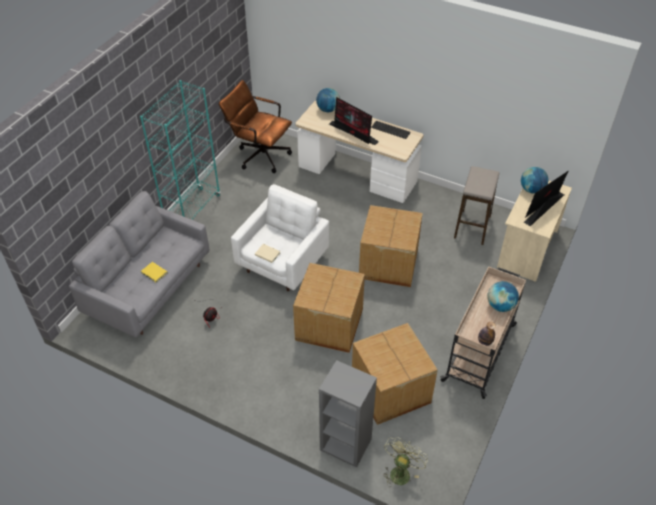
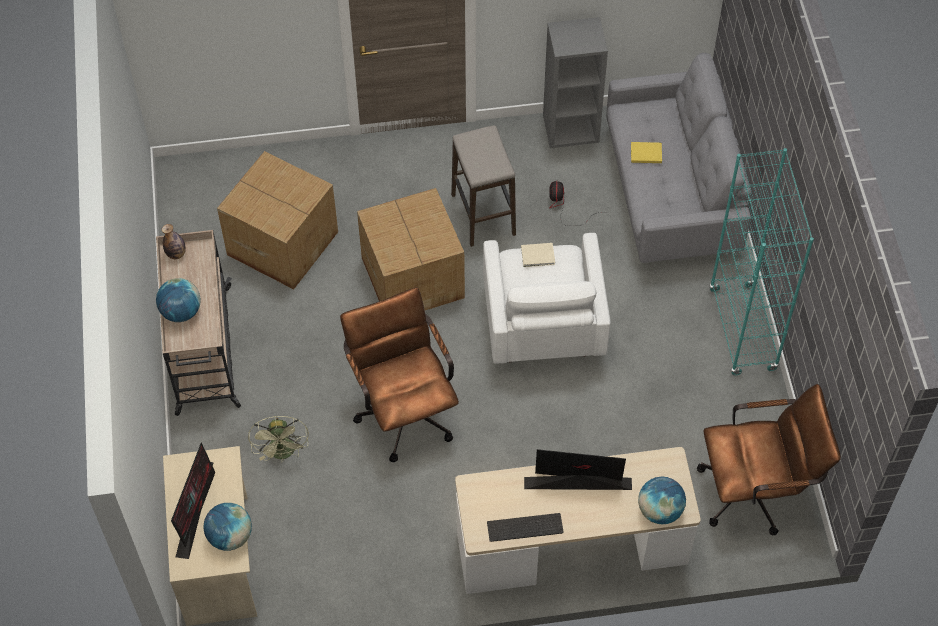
camera: 145 degrees right, 10 degrees up
(345, 444) = (292, 161): grey bookcase -> grey bookcase (571, 128)
(387, 264) = (403, 408): cardboard box -> brown office chair
(401, 471) = (216, 169): green fan -> green fan (283, 453)
(472, 227) = (323, 551): stool -> stool (483, 214)

